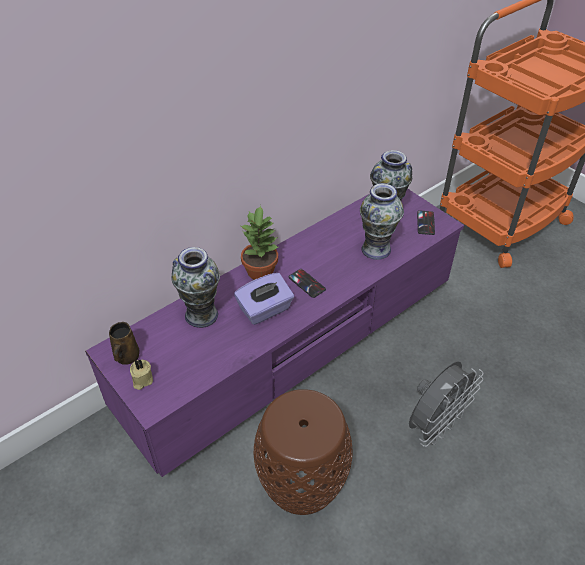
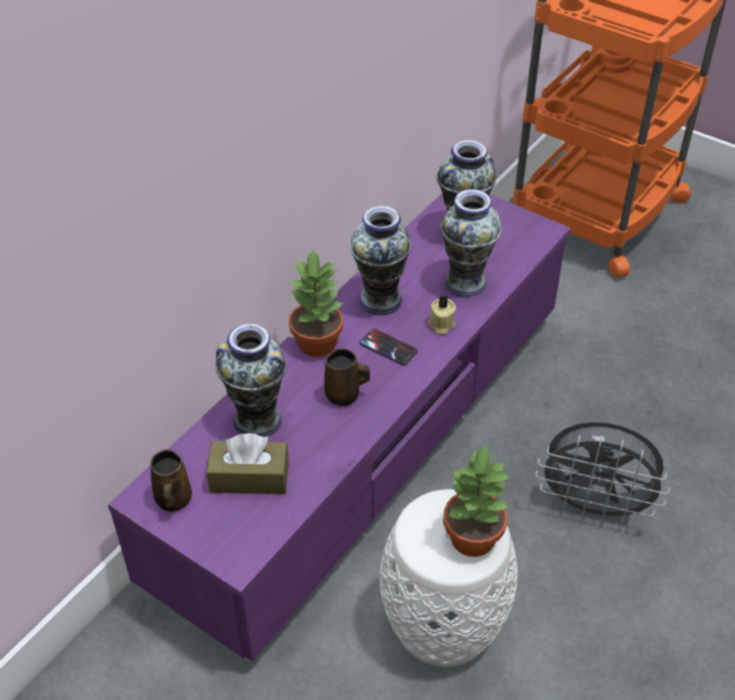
camera: 15 degrees left, 0 degrees up
(142, 380) = (208, 527): beige candle -> beige candle (441, 325)
(181, 352) = (249, 477): none -> brown tissue box
(265, 310) = (344, 395): purple tissue box -> brown mug
(301, 482) = (443, 622): brown stool -> white stool
(314, 250) = (381, 300): none -> vase
(315, 429) = (471, 539): none -> potted plant
(425, 223) = (519, 234): phone -> none
(435, 425) = (594, 507): grey fan -> grey fan turned 75 degrees clockwise

